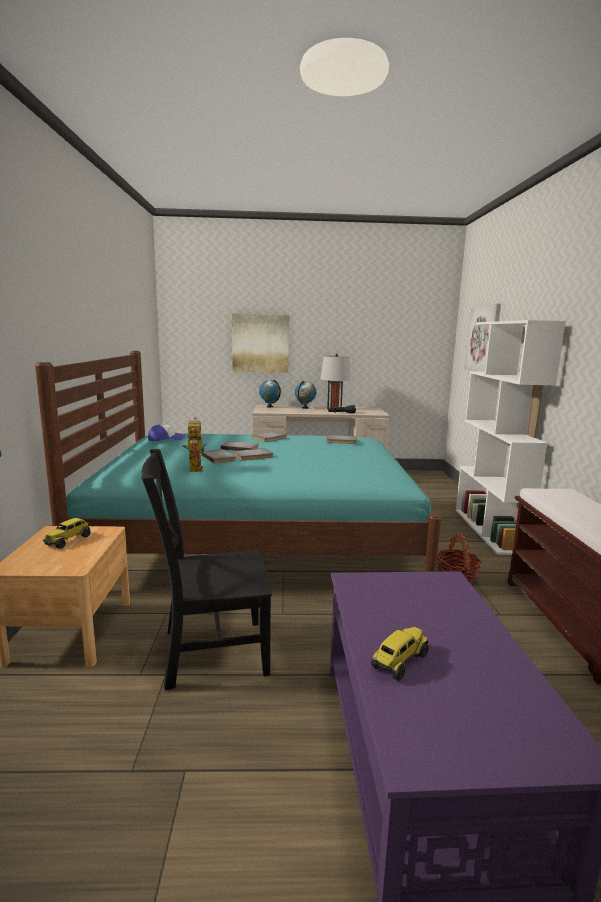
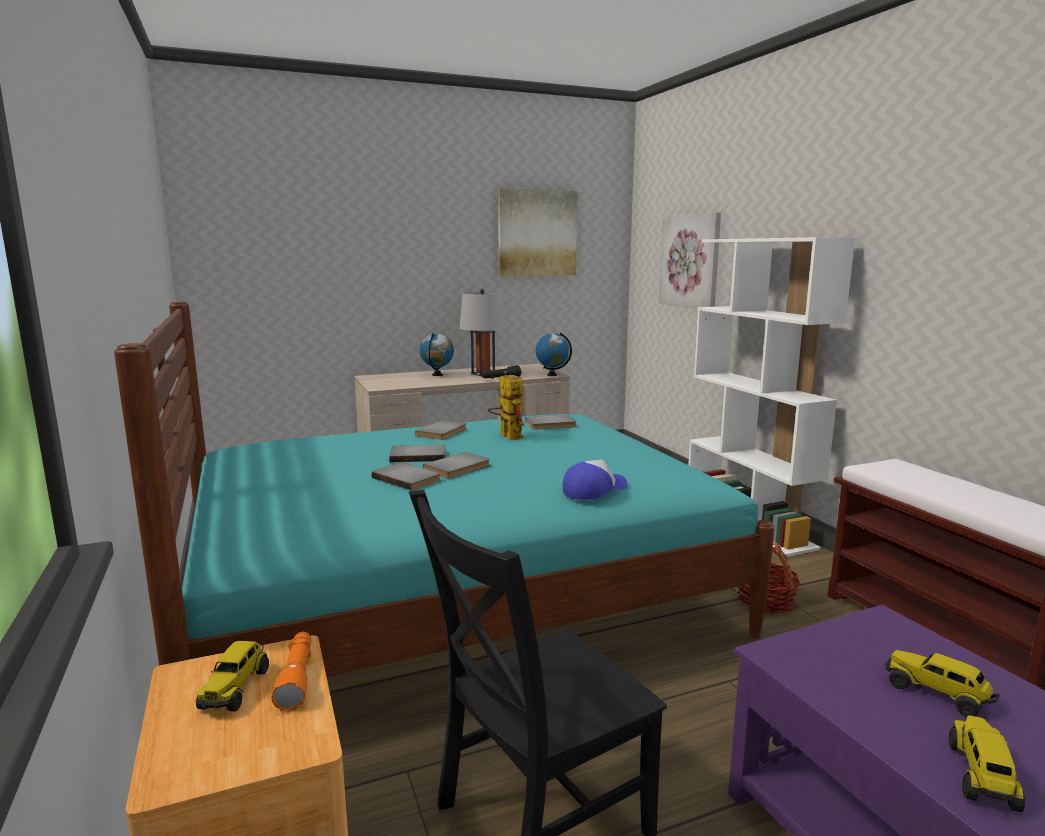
camera: 20 degrees left, 0 degrees up
(98, 542) = (297, 678): none -> orange flashlight
(166, 439) = (270, 455): cap -> cap (594, 490)
(194, 468) = (389, 504): toy robot -> toy robot (507, 435)
(260, 343) = (354, 277): picture -> picture (537, 233)
(269, 406) = (381, 377): globe -> globe (552, 375)
(429, 620) = (937, 694): none -> toy truck

